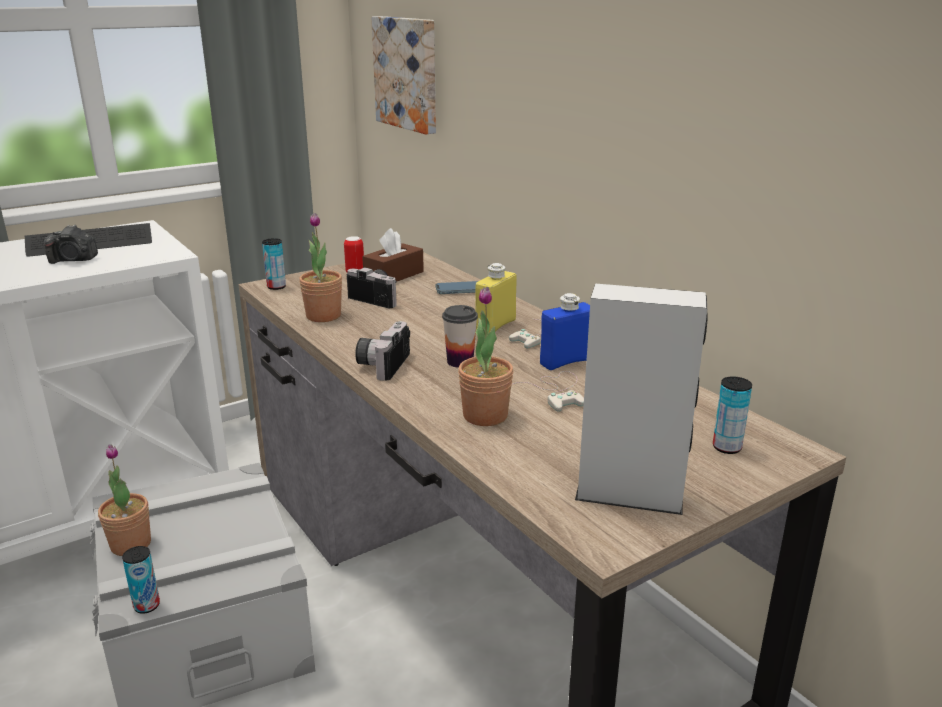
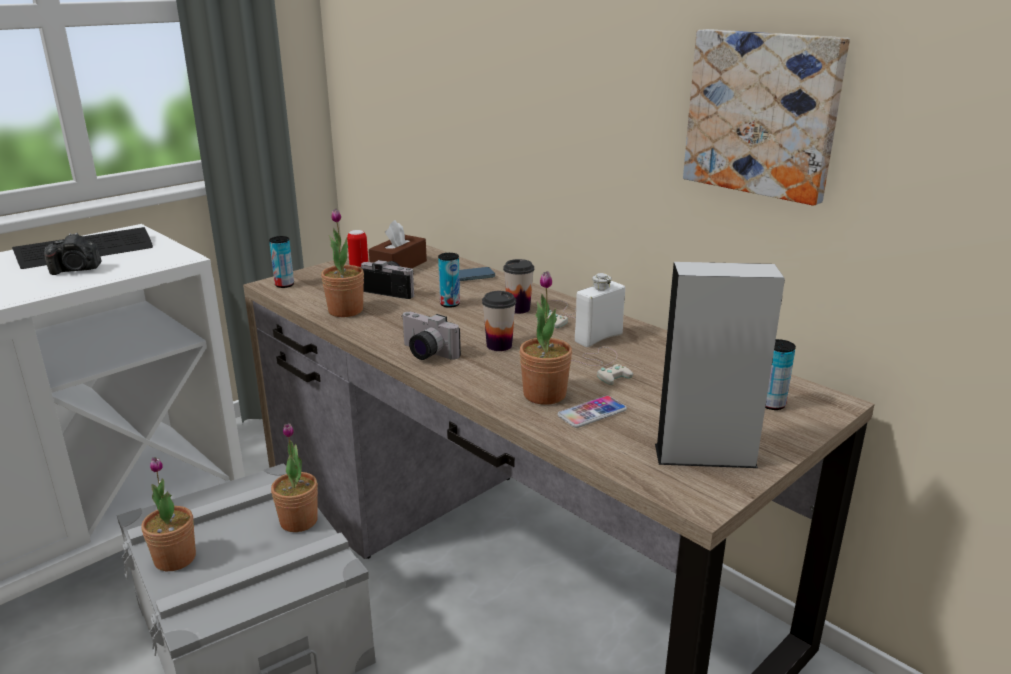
camera: 10 degrees left, 0 degrees up
(147, 605) = (213, 617): can -> can (450, 304)
(255, 521) = (299, 521): none -> potted plant
(382, 364) = (425, 353): camera -> camera turned 60 degrees counterclockwise
(408, 73) = (395, 66): picture -> picture (763, 113)
(495, 326) = (518, 309): yellow bottle -> cup
(526, 439) = (592, 413): none -> phone
(566, 361) = (598, 338): blue bottle -> white bottle

